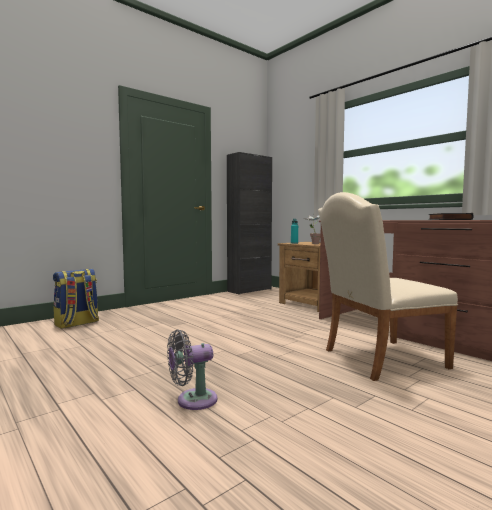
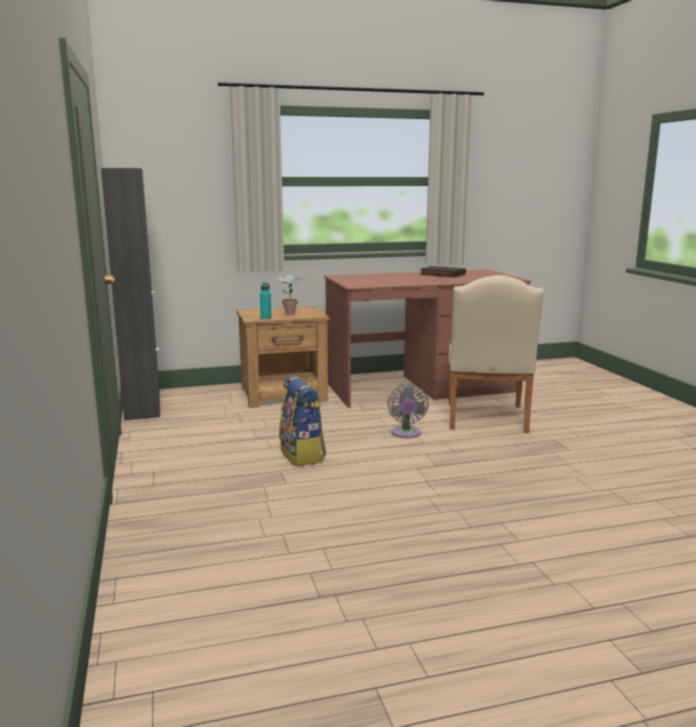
camera: 65 degrees left, 10 degrees up
(77, 324) = (184, 551): backpack -> backpack (303, 455)
(192, 400) = (538, 500): grey fan -> grey fan (406, 434)

